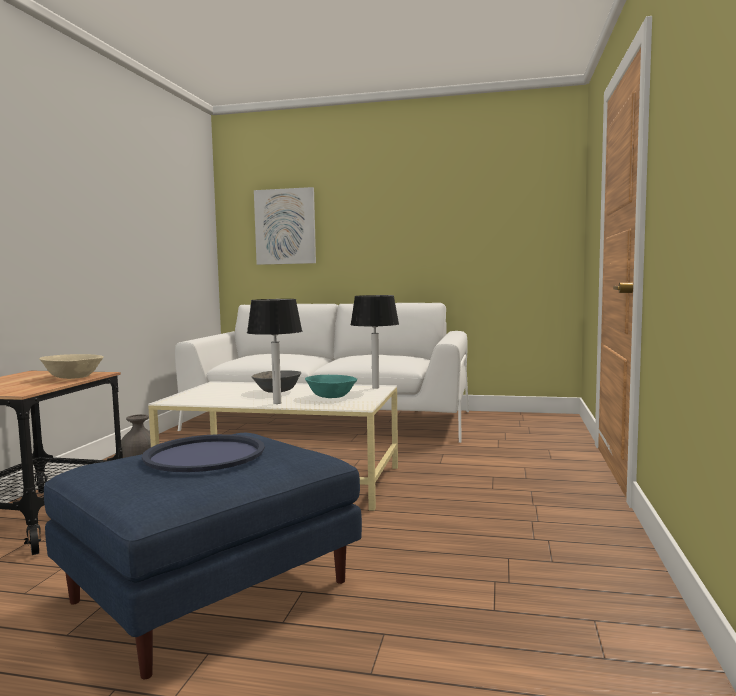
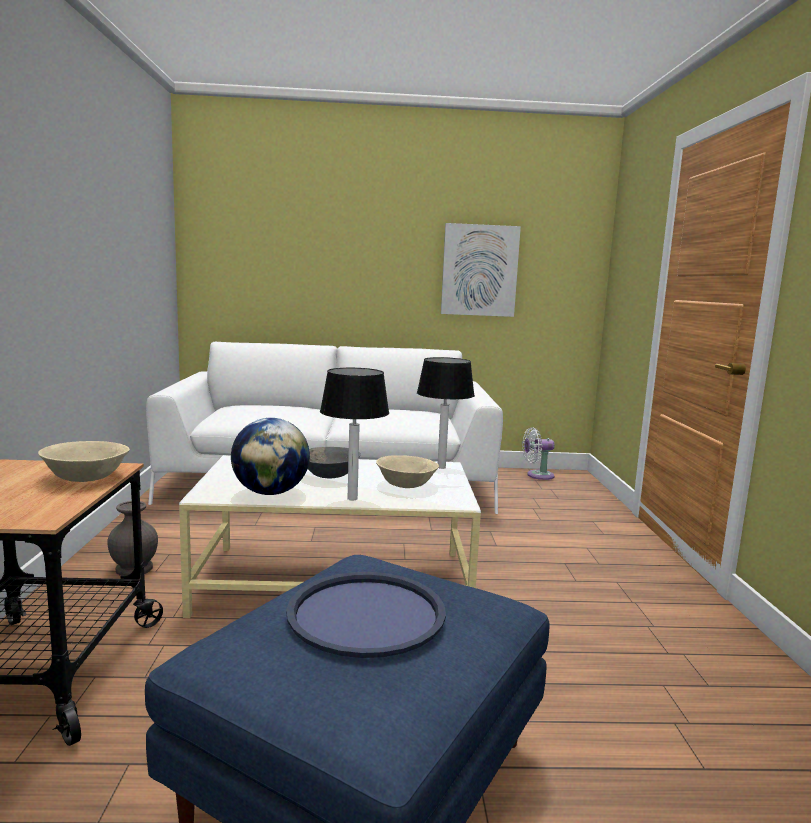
camera: 15 degrees left, 5 degrees up
(219, 399) = (270, 492): none -> globe
(285, 226) = (268, 247): picture -> picture (479, 270)
(330, 396) = (405, 485): turquoise bowl -> beige bowl
(524, 417) = (537, 475): none -> white fan

